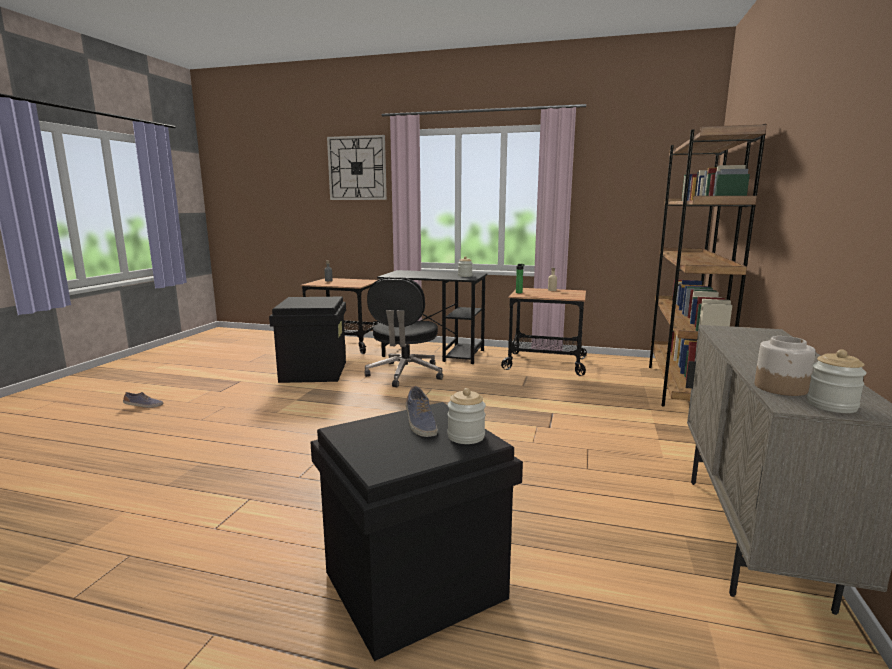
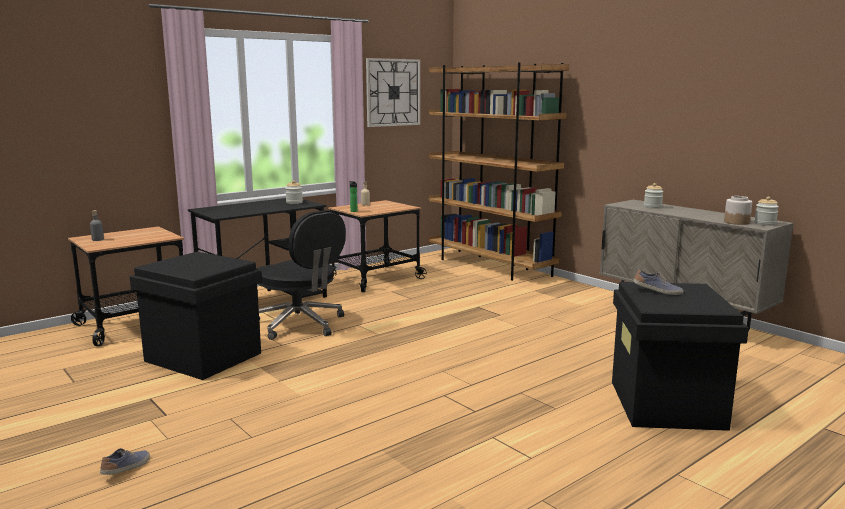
camera: 55 degrees left, 0 degrees up
(357, 168) = (103, 74): wall clock -> wall clock (393, 92)
(466, 436) = (687, 288): jar -> jar (652, 207)

